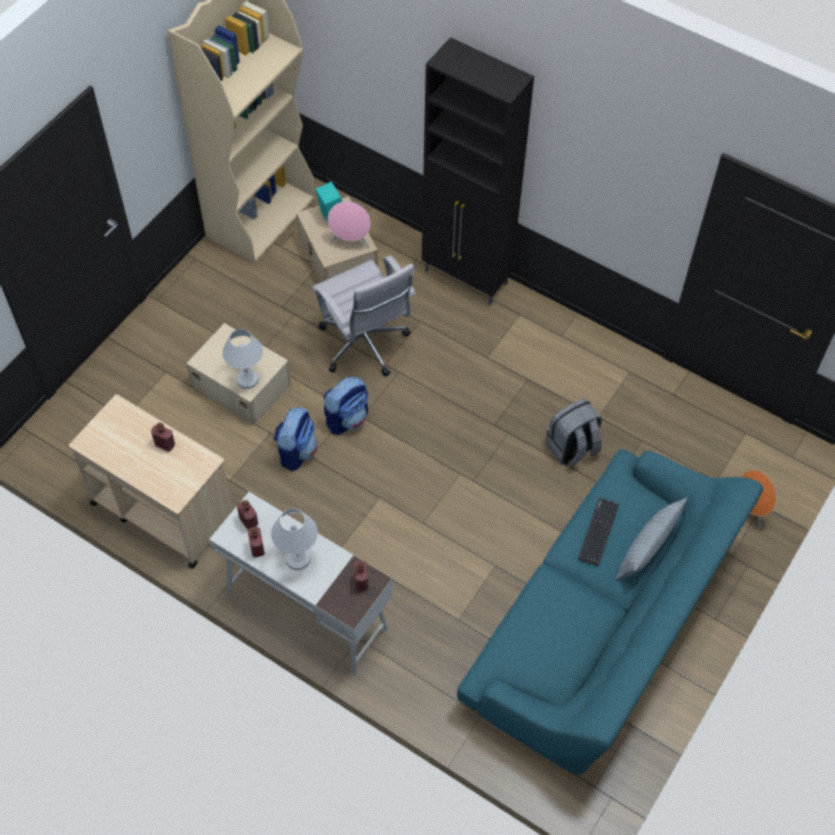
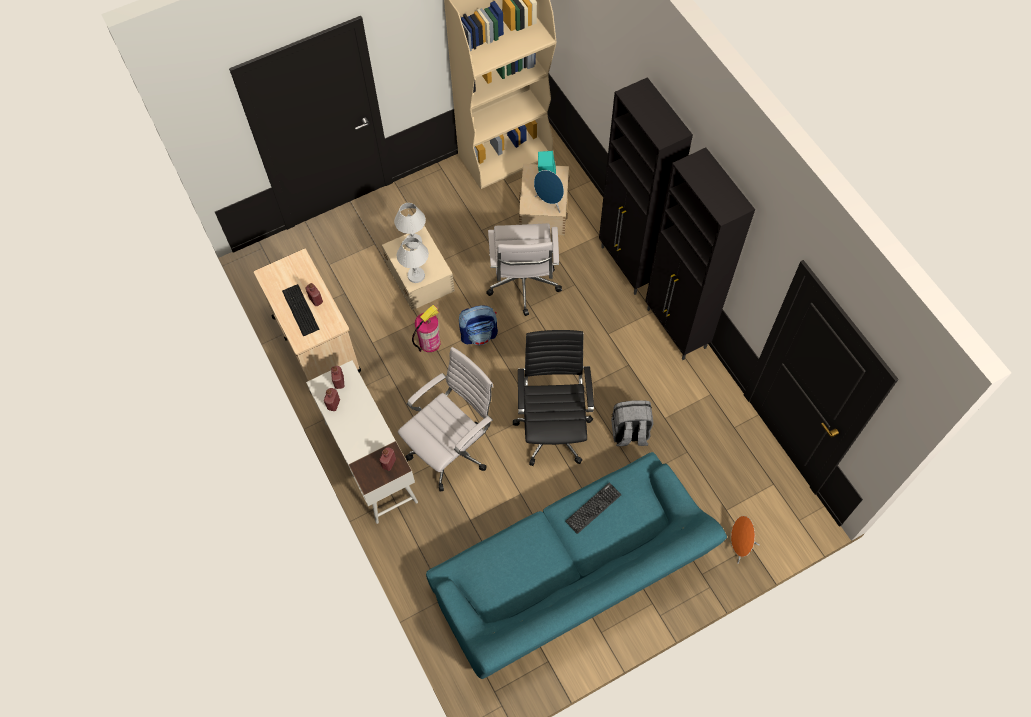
camera: 30 degrees right, 5 degrees up
(153, 465) = (300, 311): none -> keyboard
(296, 451) = (429, 342): backpack -> fire extinguisher
(298, 558) = (356, 425): white table lamp -> white table lamp (413, 242)
(350, 242) = (549, 202): pink speaker -> blue speaker
(391, 553) = (452, 449): none -> white office chair
(489, 481) = (553, 428): none -> black office chair
(555, 322) = (676, 329): none -> black cabinet
(647, 549) = (622, 538): pillow -> none

